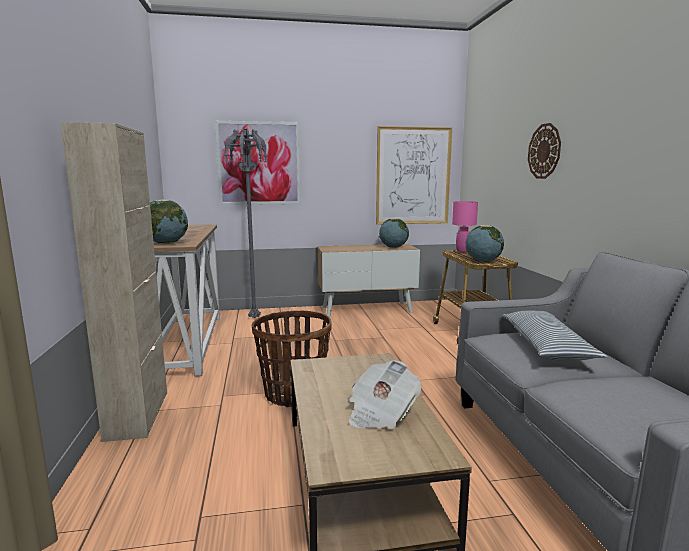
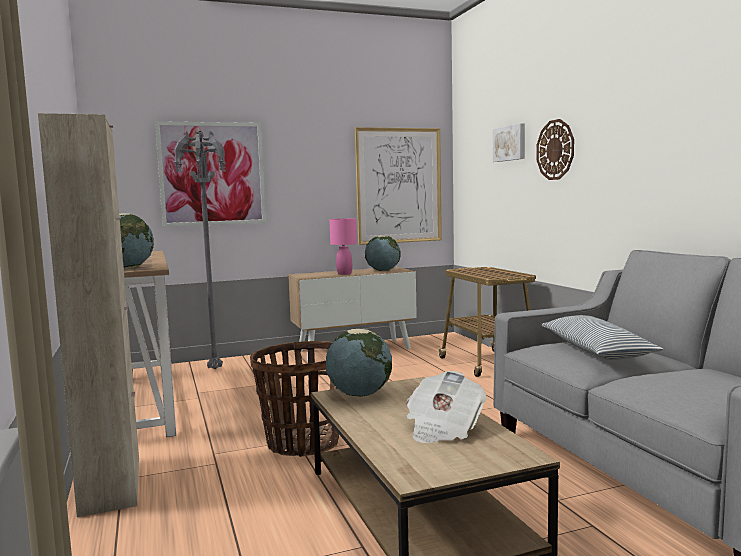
camera: 10 degrees left, 5 degrees down
(462, 251) = (468, 269): pink table lamp -> pink table lamp (344, 274)
(483, 261) = (497, 276): globe -> globe (359, 394)
(507, 143) = (510, 143): none -> picture

